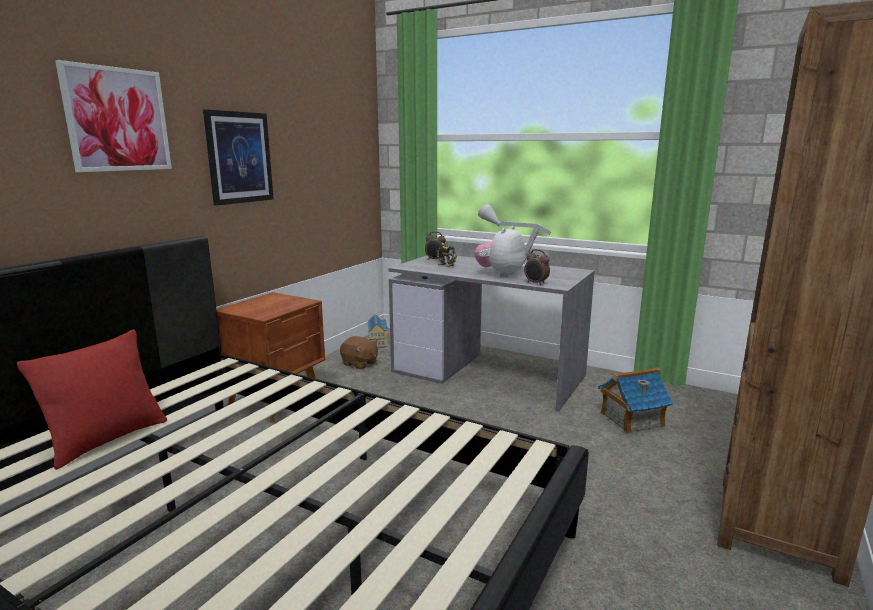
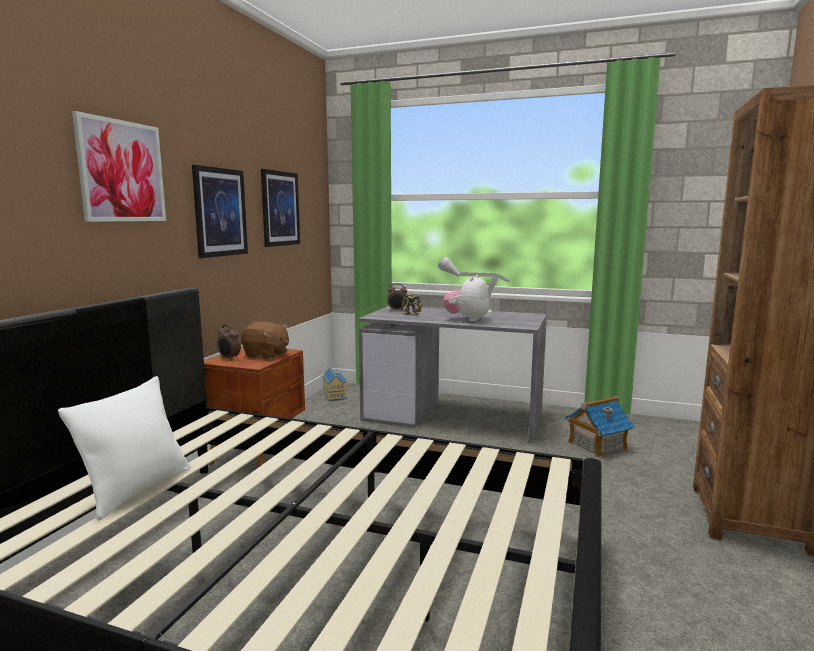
camera: 10 degrees left, 5 degrees down
(108, 439) = (137, 490): red pillow -> white pillow
(315, 151) = (280, 208): none -> picture
(359, 364) = (325, 415): brown plush toy -> brown plush toy (266, 355)
(536, 283) = (505, 325): alarm clock -> alarm clock (229, 358)

